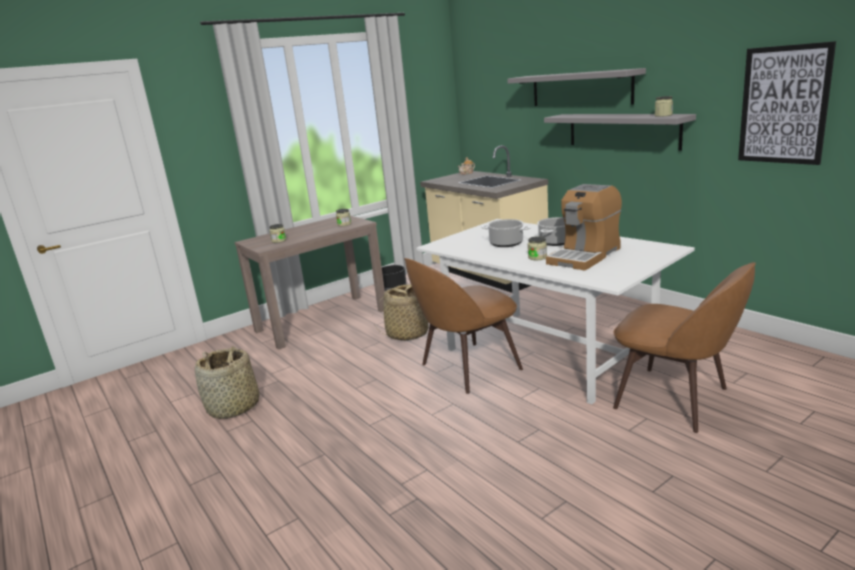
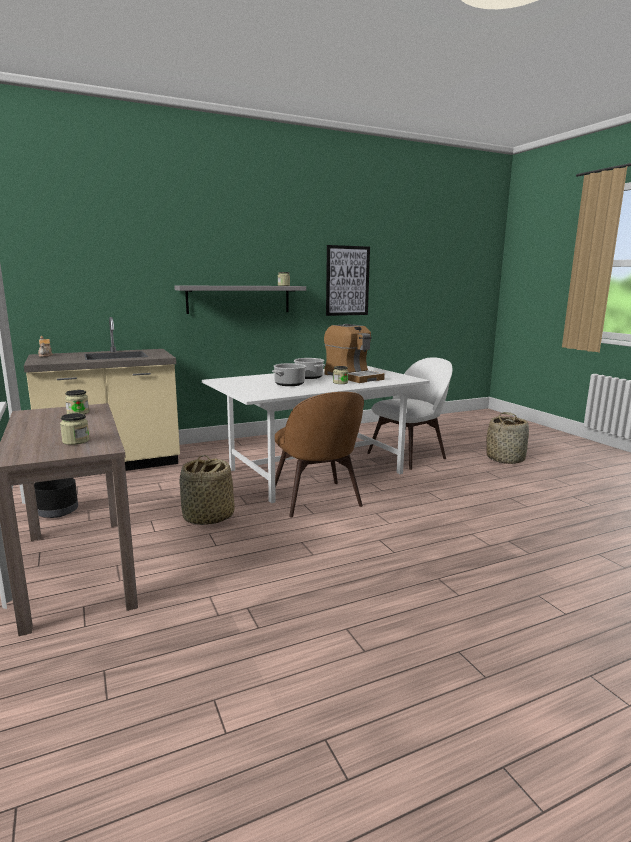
camera: 80 degrees left, 5 degrees down
(234, 407) = (300, 647): basket -> basket (505, 458)
(580, 88) = (194, 263): grey shelf -> none
(676, 399) = (408, 455): brown chair -> white chair

